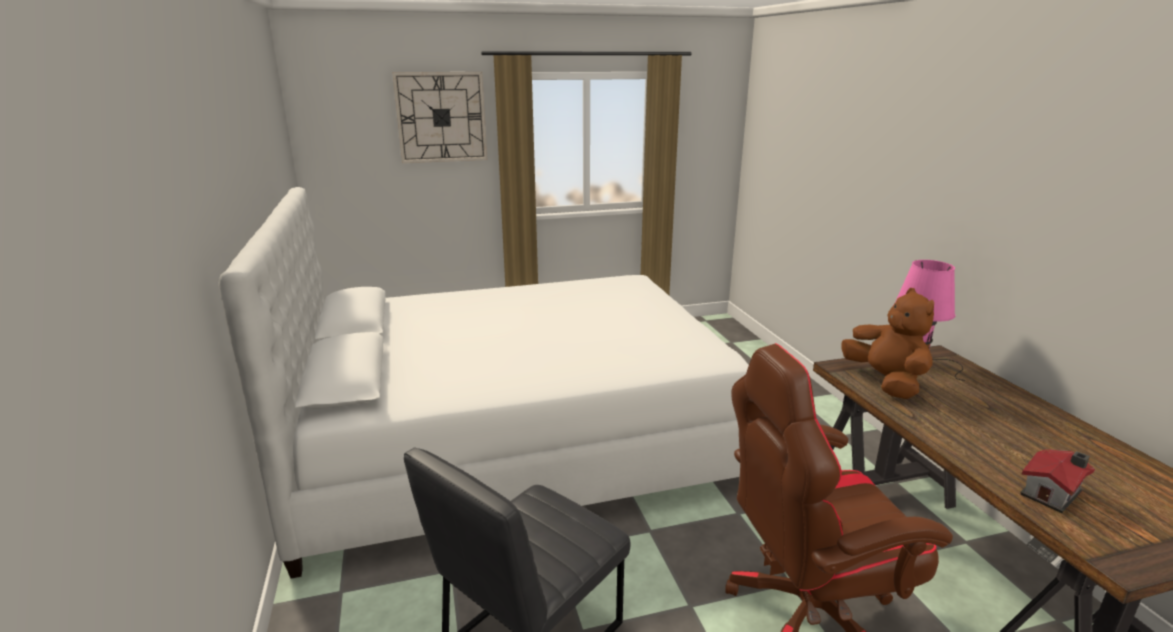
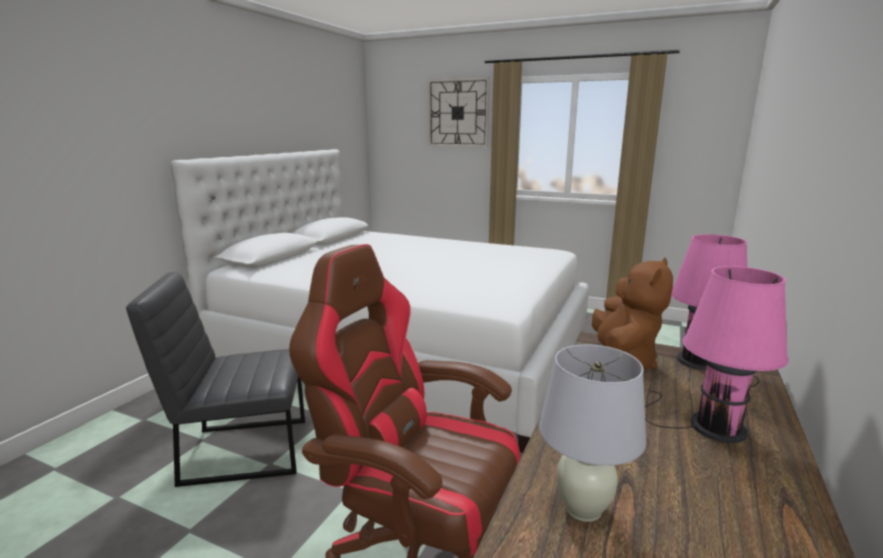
camera: 40 degrees right, 5 degrees down
(996, 407) = (710, 426): none -> pink table lamp
(1053, 493) = (583, 508): toy house -> white table lamp

